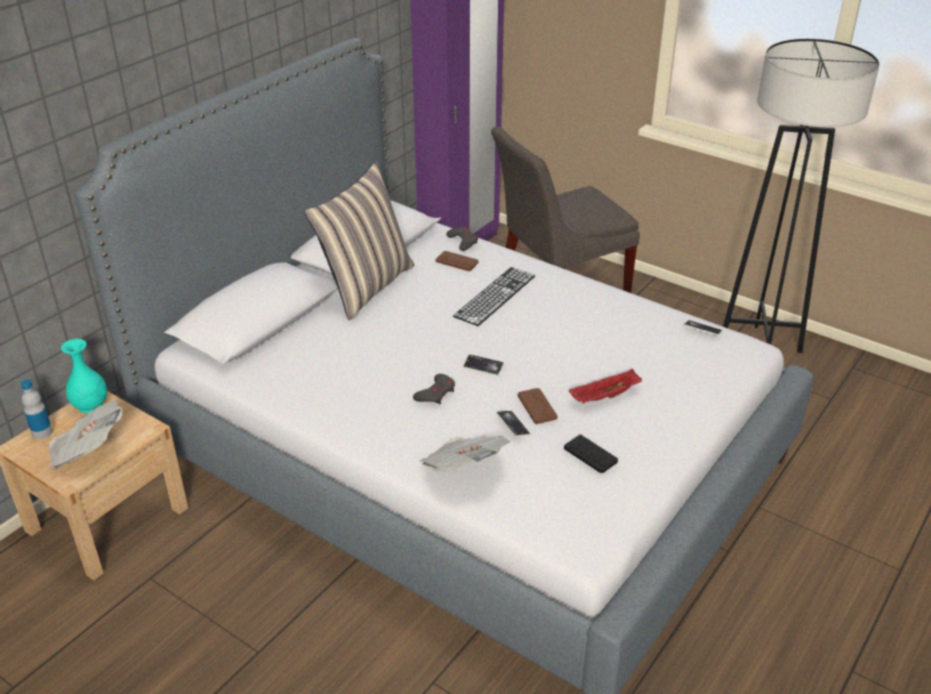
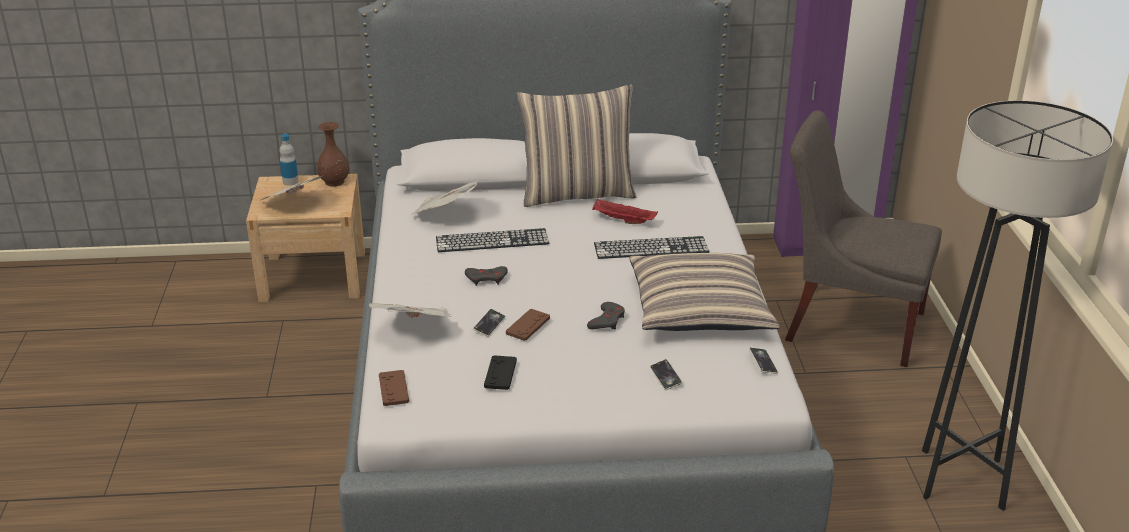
camera: 50 degrees right, 5 degrees down
(90, 406) = (334, 182): turquoise vase -> brown vase
(298, 364) = (446, 214): none -> newspaper
(379, 361) = (492, 240): none -> keyboard
(457, 262) = (671, 212): brown game controller -> brown game controller (393, 389)
(463, 241) = (705, 201): grey game controller -> grey game controller (607, 320)
(483, 367) = (547, 283): phone -> phone (665, 377)
(604, 319) = (699, 308): none -> pillow
(604, 397) = (587, 352): red tray -> red tray (622, 220)

